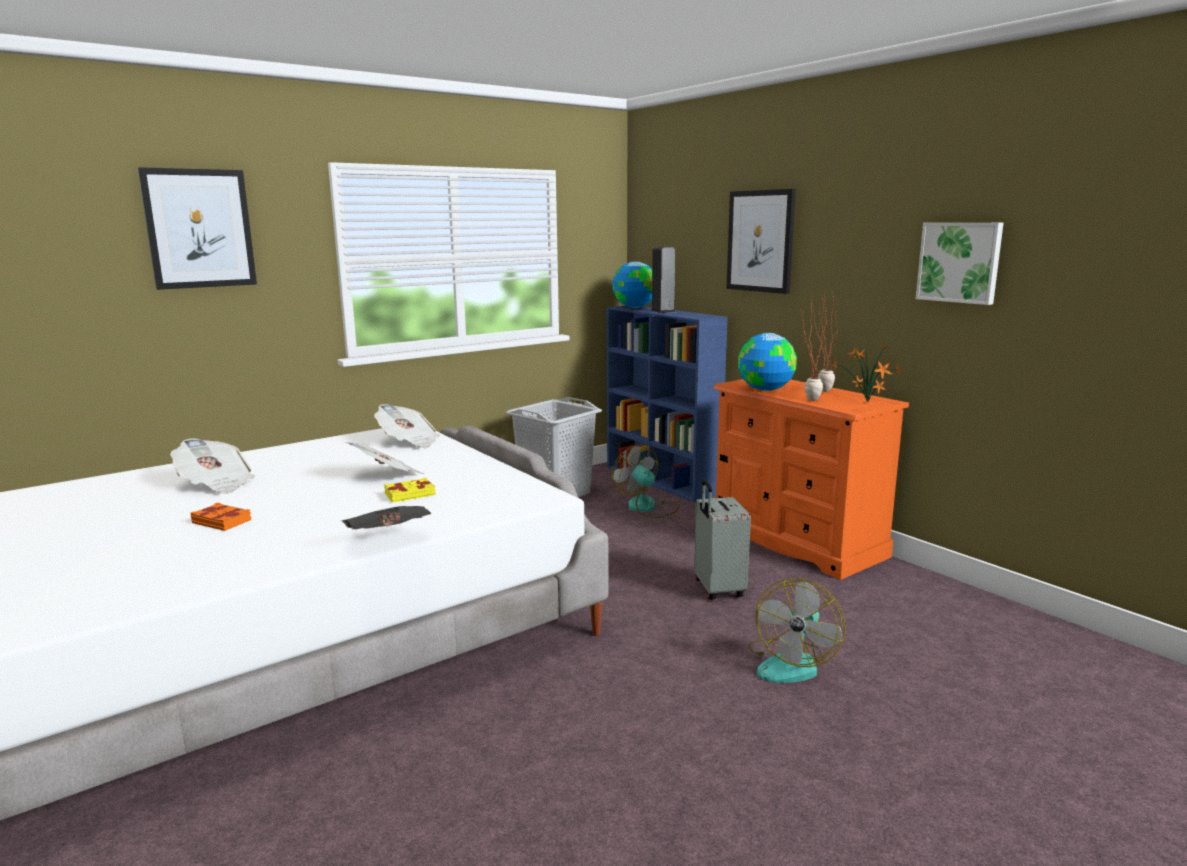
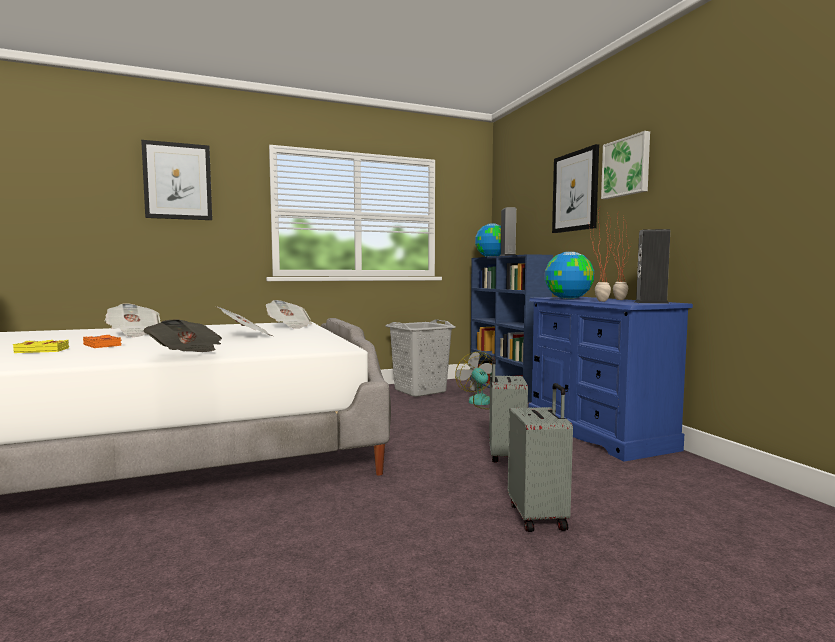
camera: 15 degrees right, 10 degrees down
(409, 494) = (245, 342): yellow book -> yellow book (42, 350)
(791, 663) = (539, 516): fan -> grey suitcase
(796, 540) = (597, 432): orange dresser -> blue dresser
(867, 403) = (651, 302): potted plant -> speaker
(959, 262) = (731, 170): picture -> picture (626, 167)

